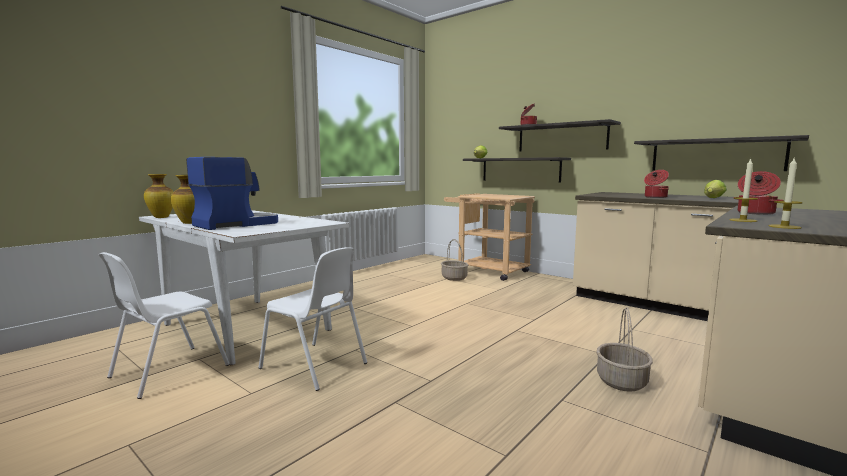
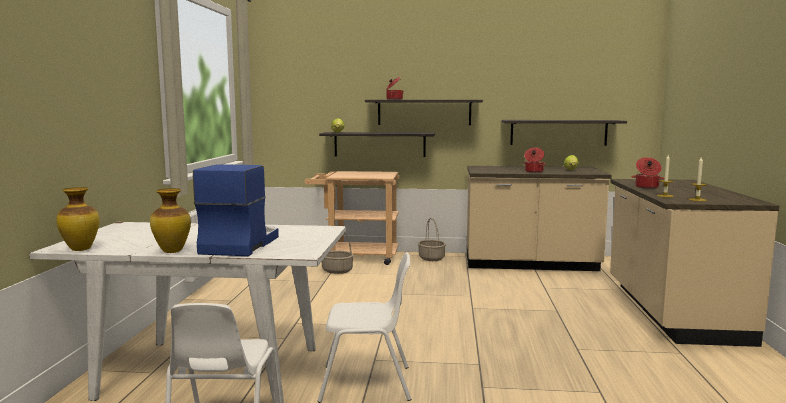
camera: 35 degrees left, 0 degrees up
(622, 381) = (591, 326): basket -> basket (432, 258)

